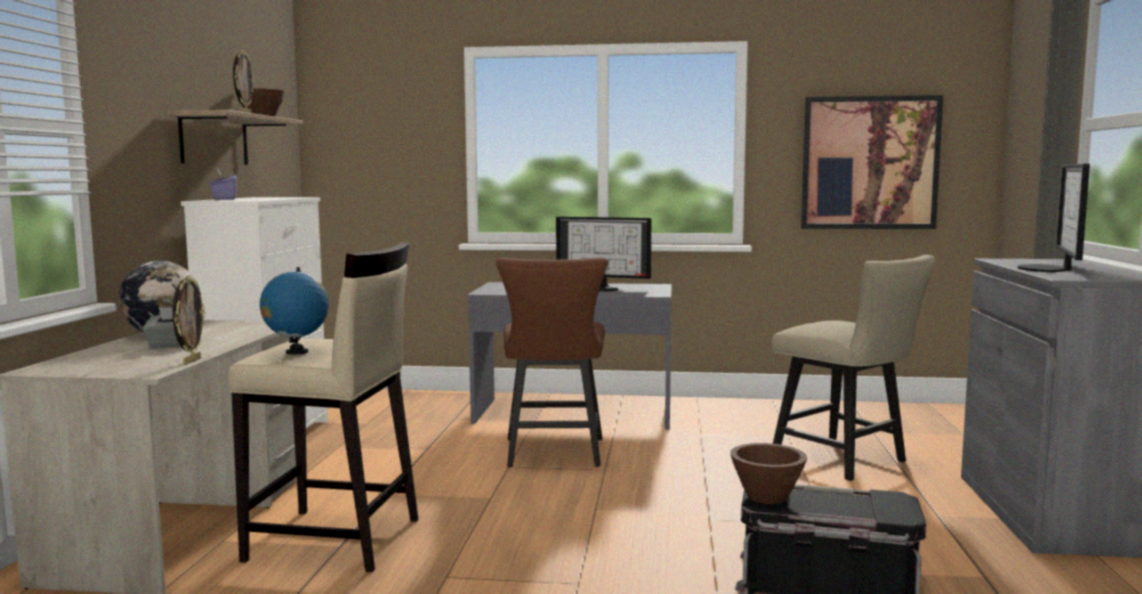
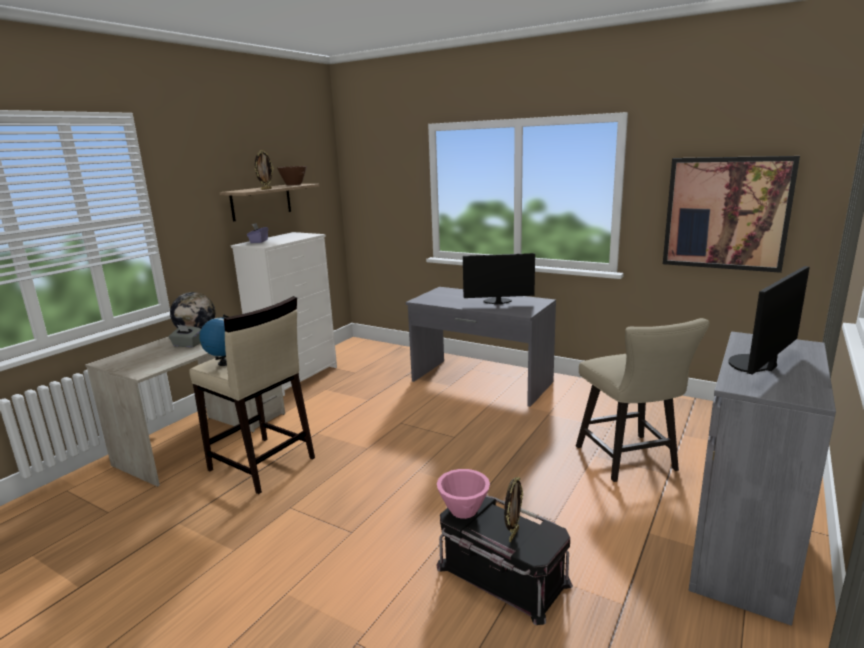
camera: 25 degrees right, 10 degrees up
(191, 361) = (172, 364): picture frame -> picture frame (513, 534)
(554, 455) = (435, 418): brown chair -> none
(600, 288) = (497, 302): monitor -> monitor turned 135 degrees clockwise
(767, 497) = (464, 510): brown bowl -> pink bowl

